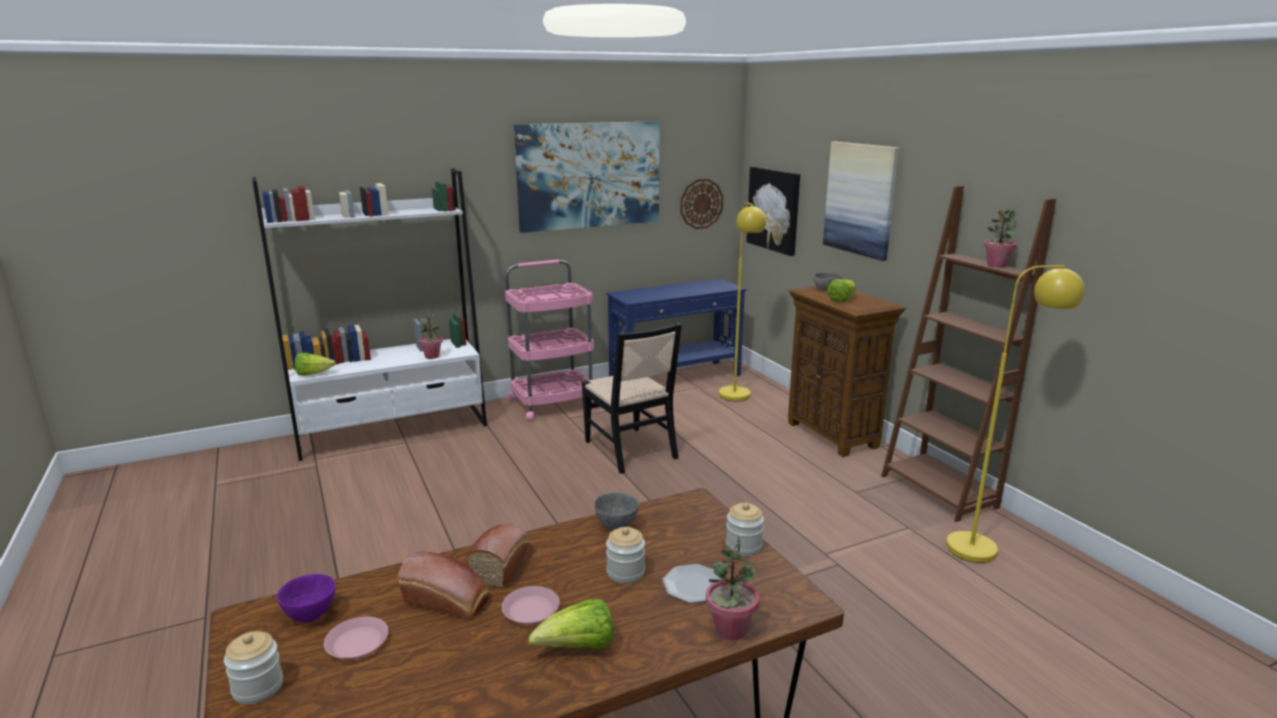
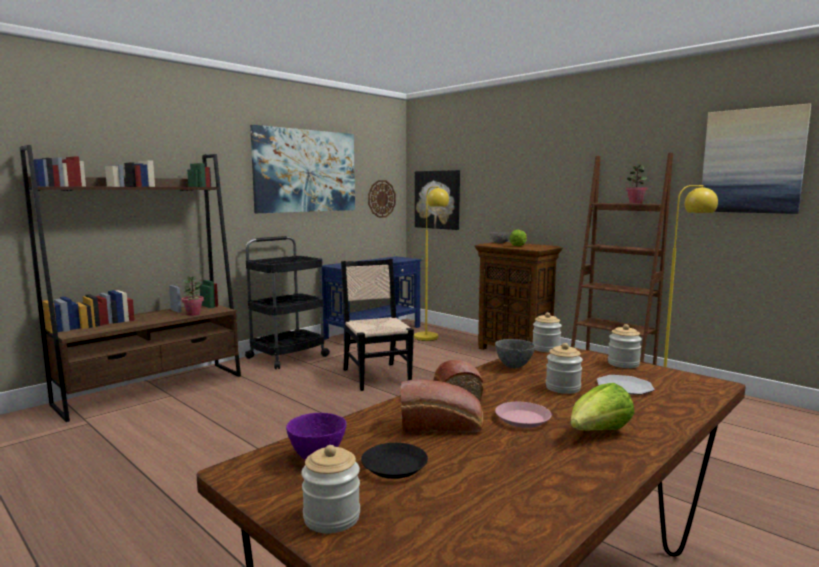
camera: 20 degrees left, 10 degrees down
(313, 374) = (83, 333): lettuce -> none
(357, 643) = (395, 466): pink plate -> black plate
(393, 431) = (153, 389): white bookcase -> brown bookcase
(552, 404) = (288, 357): pink cart -> black cart
(630, 450) = (377, 377): chair -> chair turned 150 degrees counterclockwise
(687, 502) = (546, 349): none -> jar
(730, 630) = (690, 404): potted plant -> none
(860, 199) = (514, 179): picture -> picture (752, 161)

